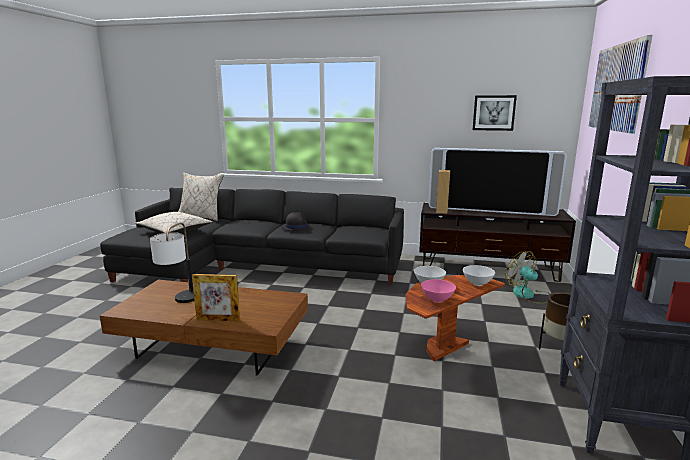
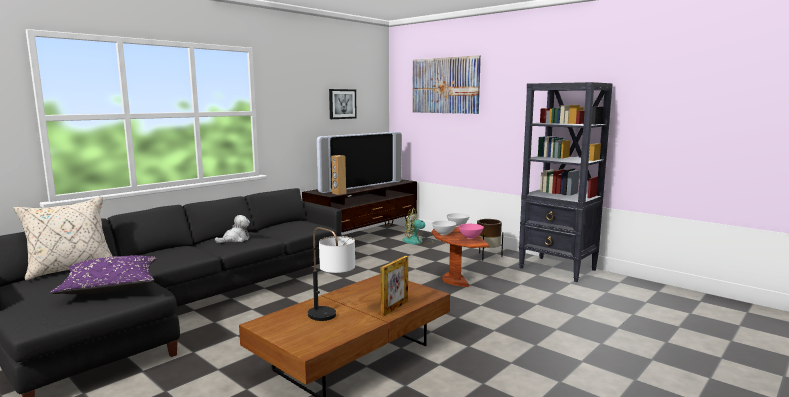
camera: 60 degrees left, 5 degrees down
(175, 231) = (110, 287): beige pillow -> purple pillow
(296, 227) = (235, 239): black hat -> plush toy

